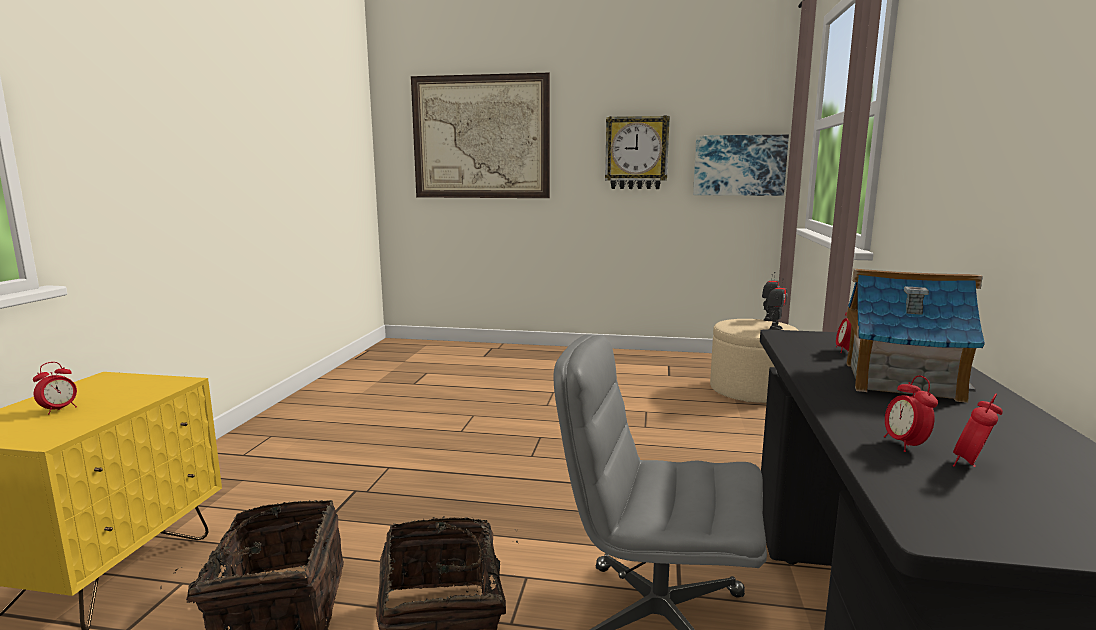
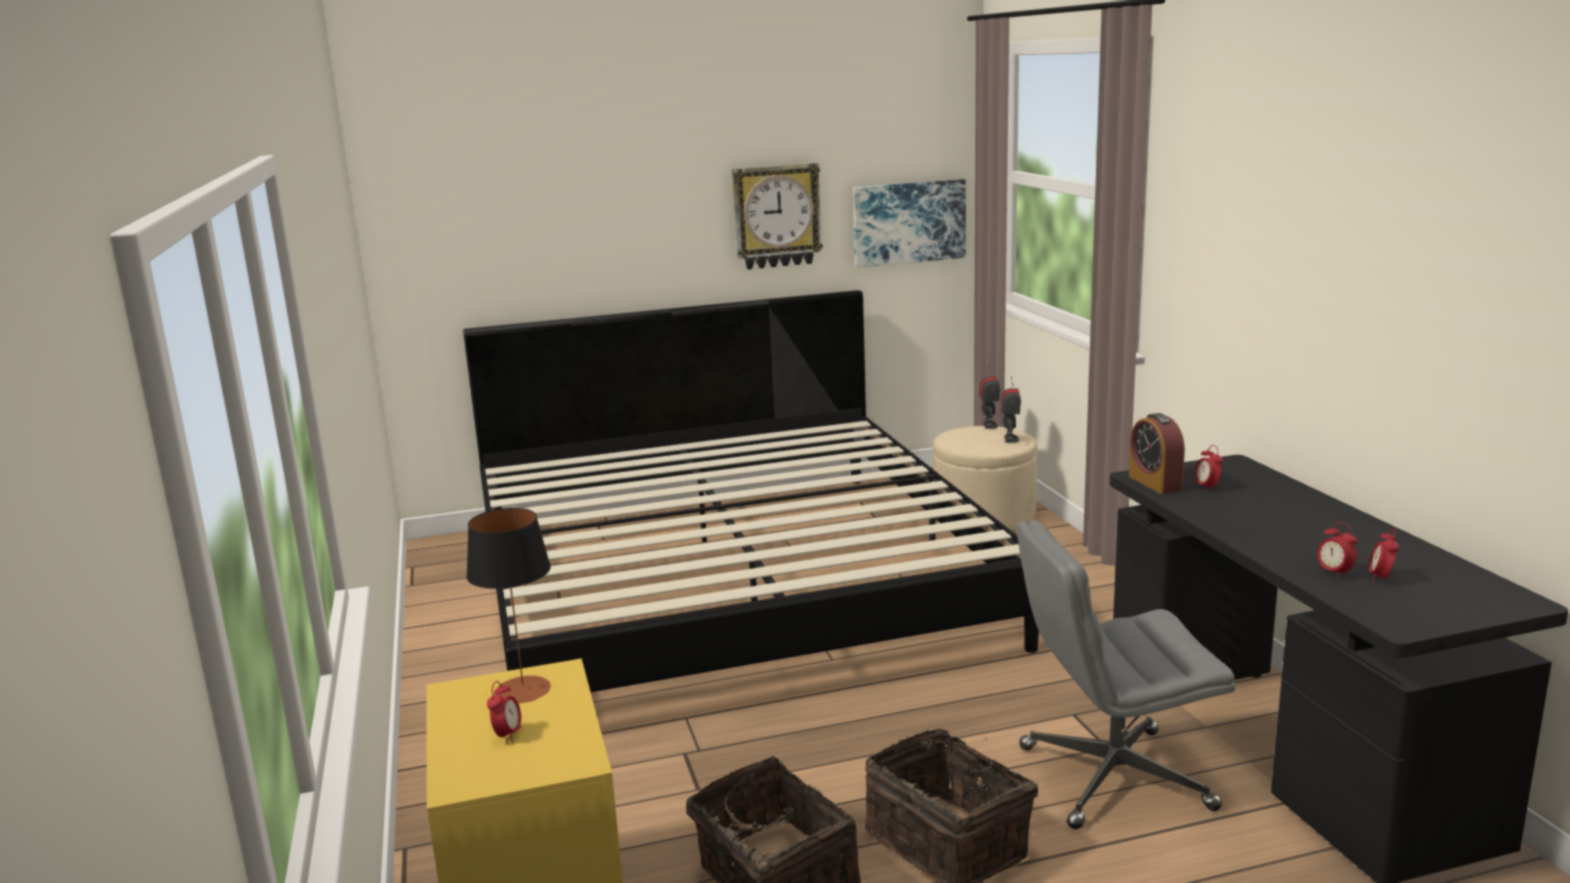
camera: 25 degrees left, 5 degrees up
(135, 386) = (523, 690): none -> table lamp
(480, 137) = (544, 210): picture -> none
(526, 393) = (730, 582): none -> bed
(795, 341) = (1155, 483): none -> alarm clock
(900, 381) = (1276, 513): toy house -> none

